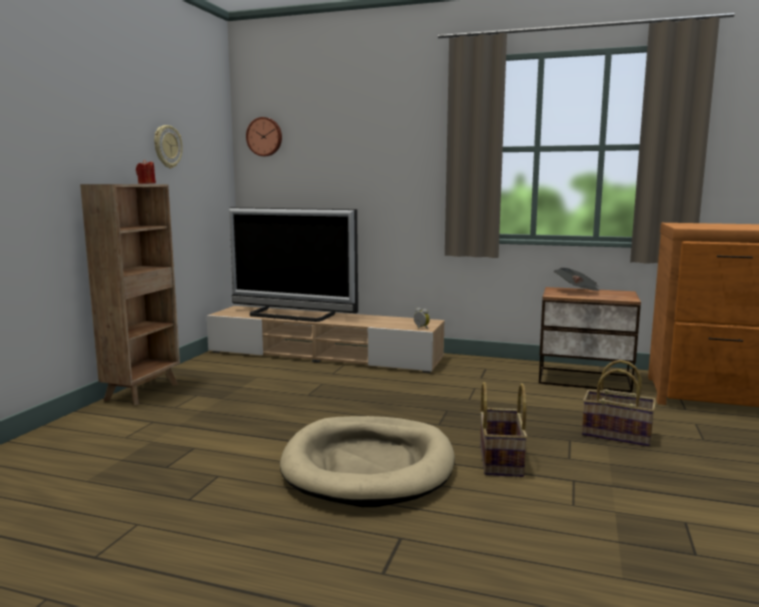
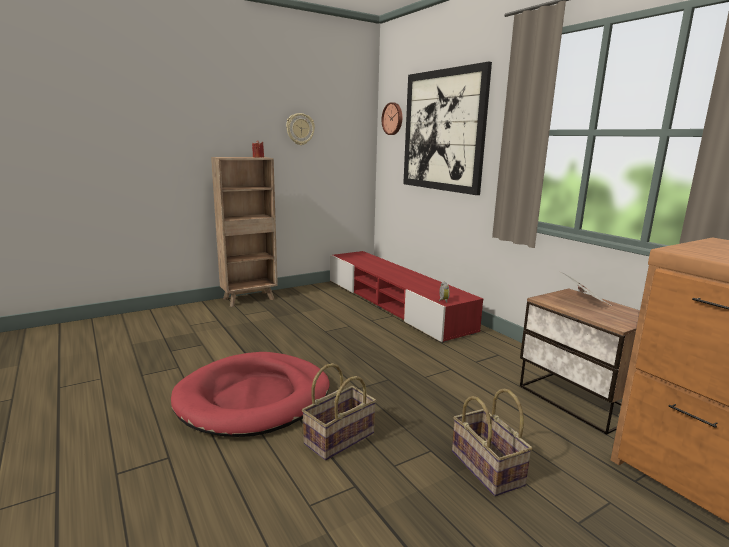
camera: 40 degrees right, 5 degrees up
(291, 315) = (378, 266): television -> none
(324, 355) = (394, 304): beige tv stand -> red tv stand
(352, 150) = (443, 131): none -> picture
(368, 465) = (254, 398): beige dog bed -> red dog bed

